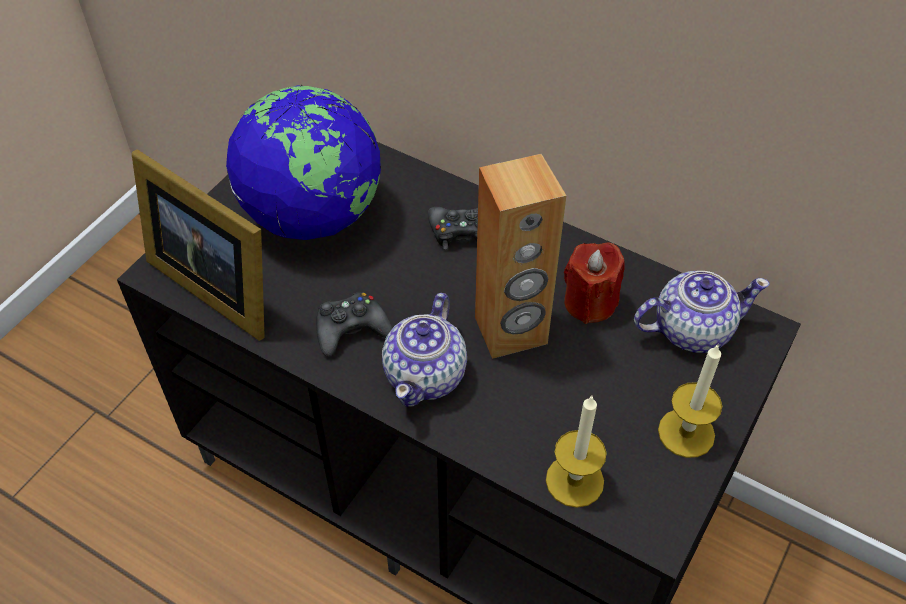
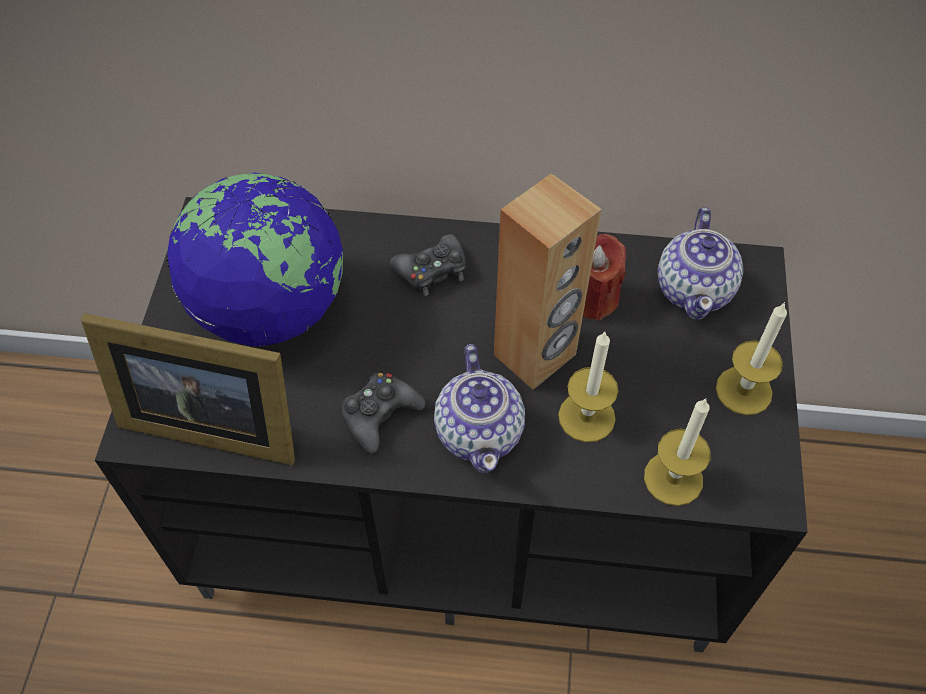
camera: 25 degrees left, 5 degrees up
(526, 399) = (586, 417): none -> candle
(691, 329) = (695, 289): teapot -> teapot turned 135 degrees clockwise

